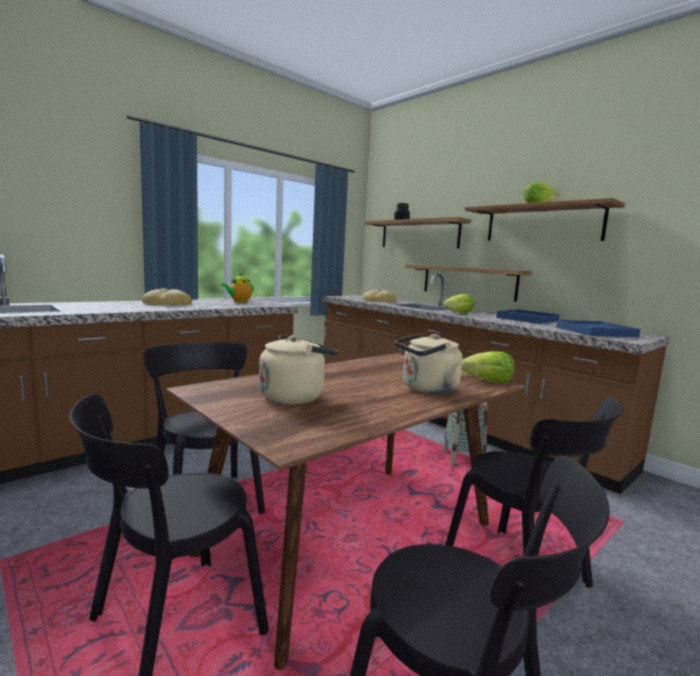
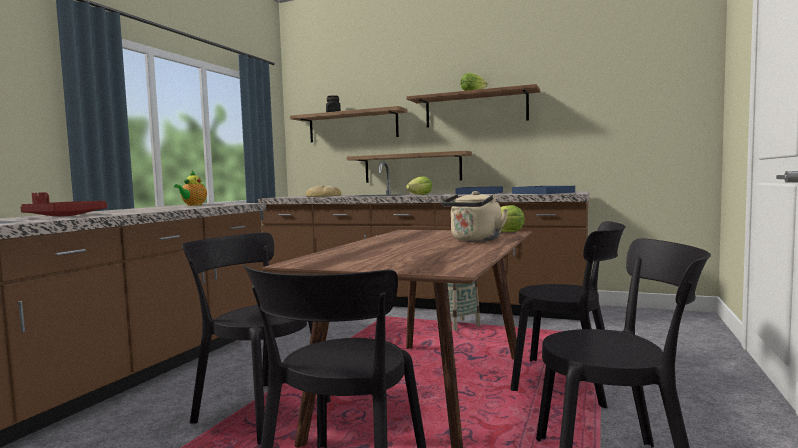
camera: 25 degrees left, 5 degrees down
(110, 306) = (65, 216): none -> red tray
(167, 303) = (118, 210): bread -> none
(295, 396) = (390, 255): beige kettle -> none

